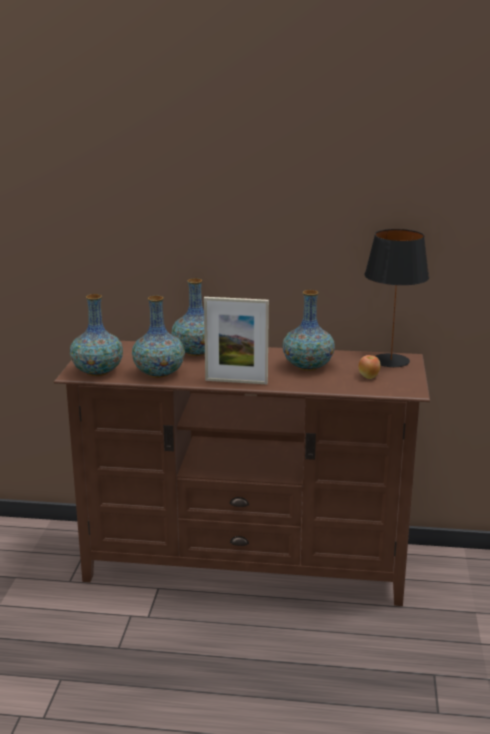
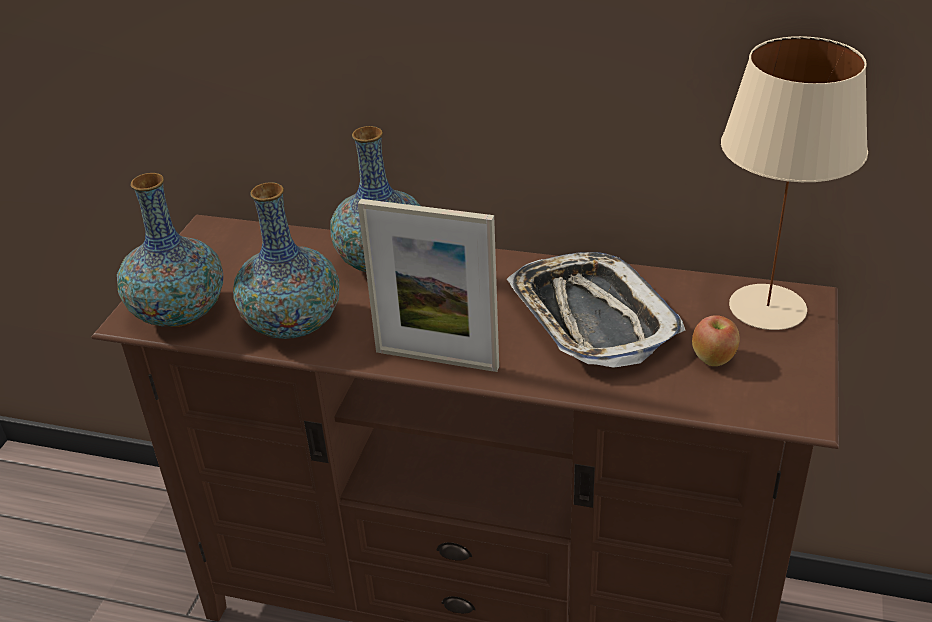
camera: 10 degrees right, 15 degrees up
(307, 366) = (591, 317): vase -> tray
(391, 360) = (769, 307): black table lamp -> beige table lamp

